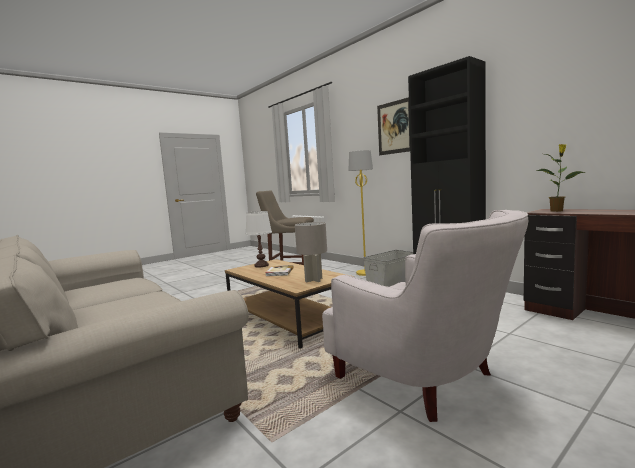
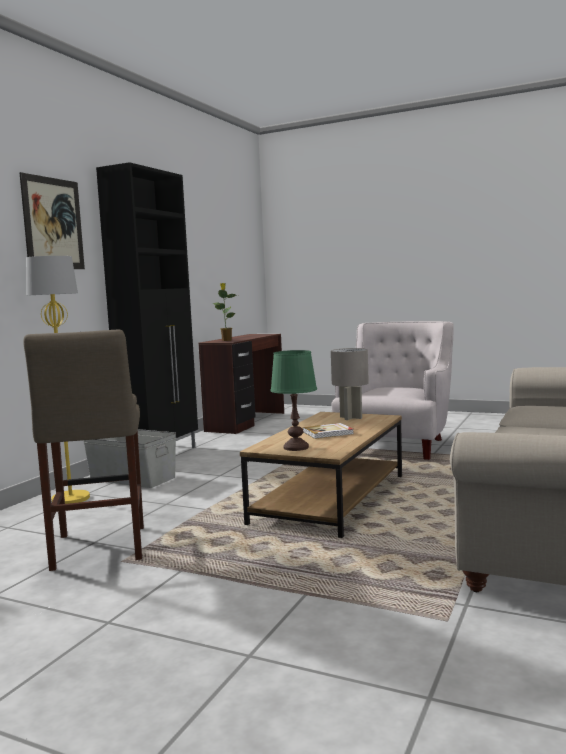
camera: 115 degrees left, 0 degrees up
(261, 265) = (296, 447): white table lamp -> green table lamp

